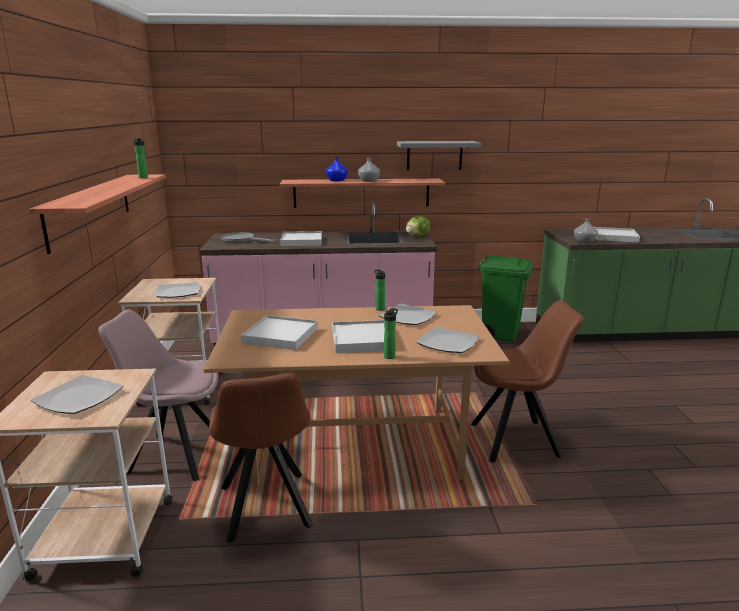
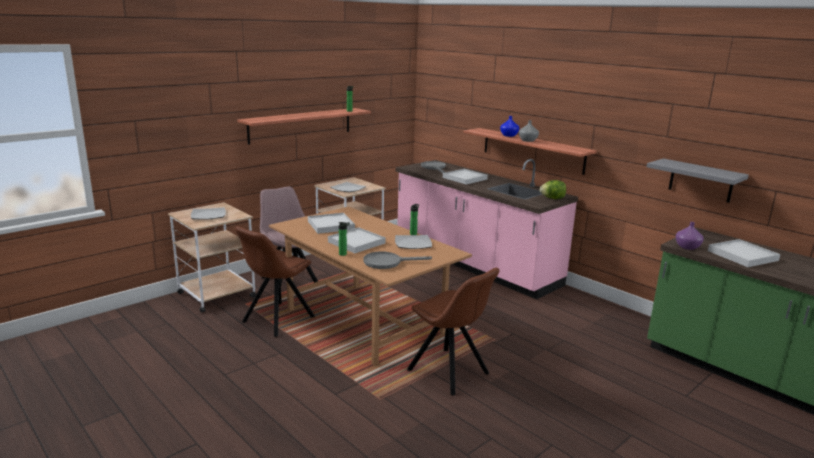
camera: 50 degrees right, 0 degrees up
(434, 155) = (594, 127): grey shelf -> grey shelf (701, 180)
(447, 343) = (387, 262): plate -> grey frying pan
(499, 334) = (614, 319): green trash can -> none
(584, 241) = (688, 247): grey vase -> purple vase

